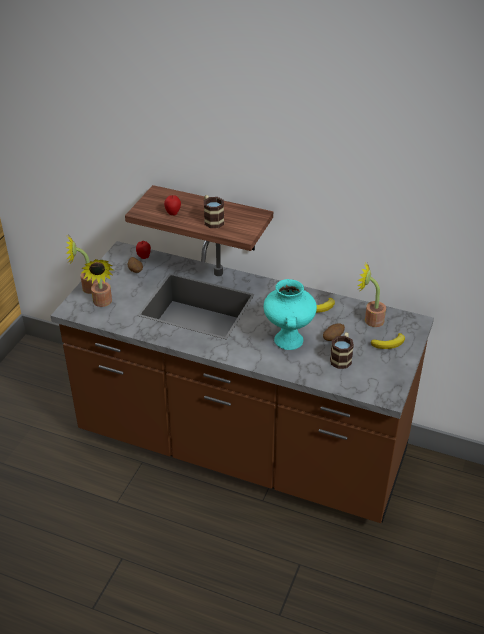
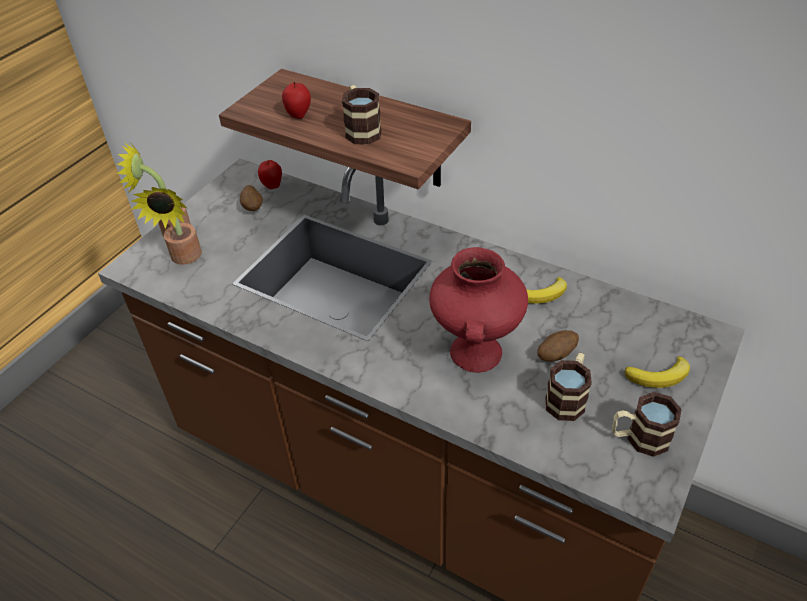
camera: 10 degrees right, 5 degrees up
(287, 339) = (474, 351): turquoise vase -> red vase
(370, 319) = (627, 324): potted plant -> none
(380, 373) = (639, 438): none -> mug

